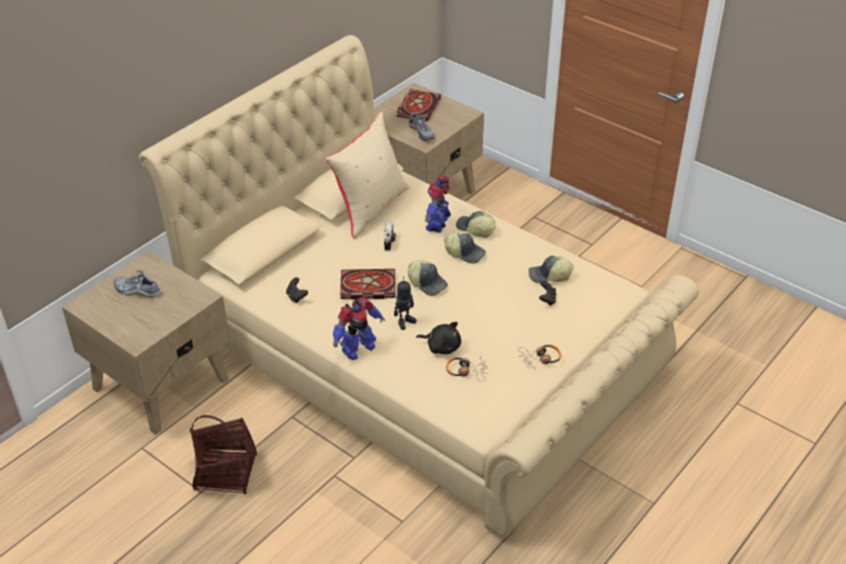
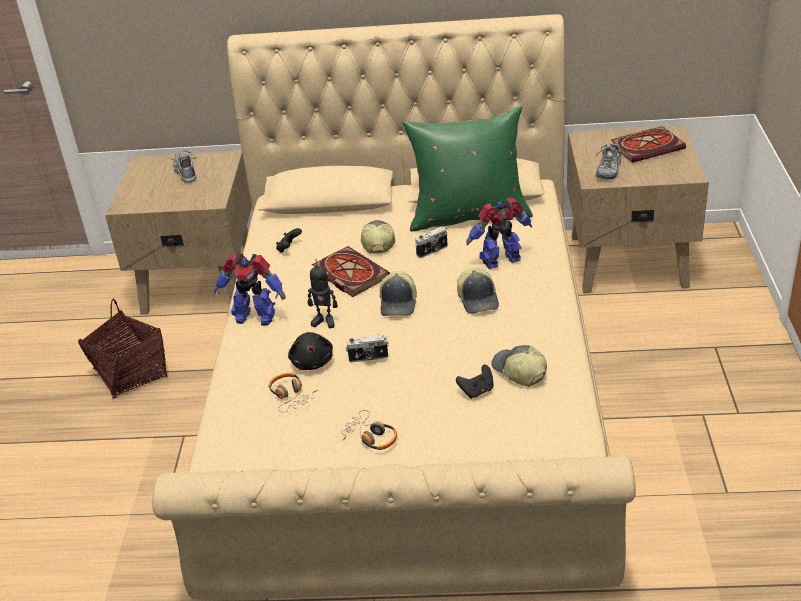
camera: 55 degrees right, 5 degrees down
(370, 208) = (468, 215): beige pillow -> green pillow
(468, 323) = (368, 358): none -> camera
(475, 229) = (527, 286): cap -> cap (377, 242)

